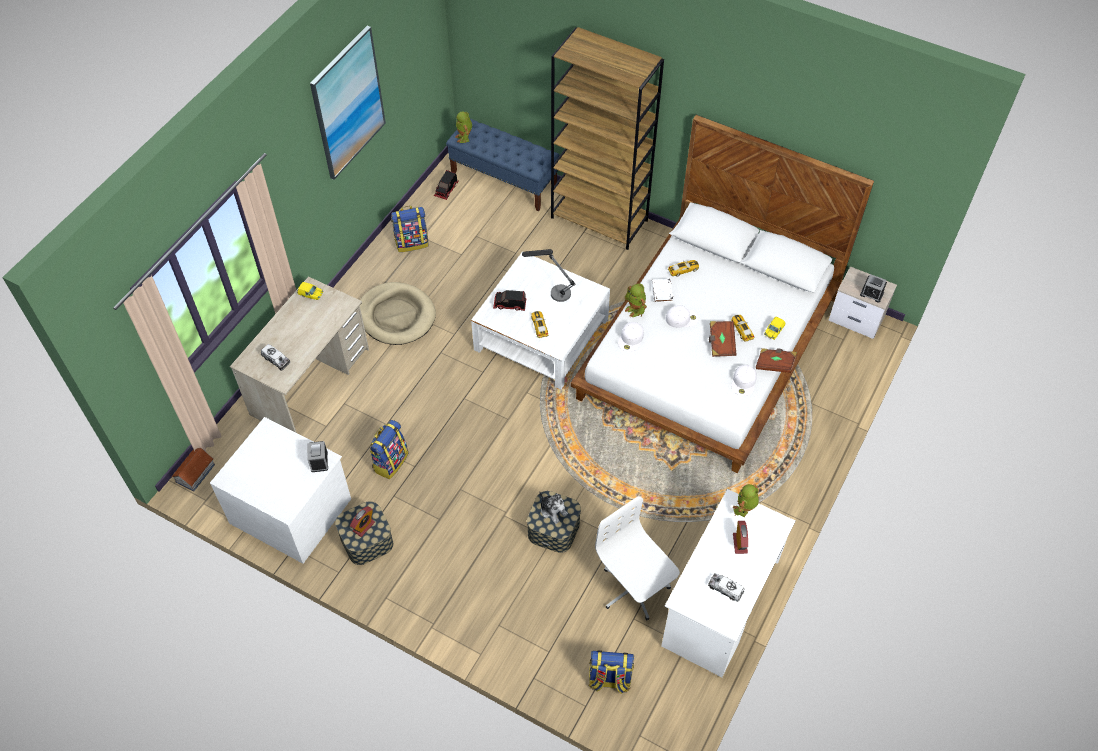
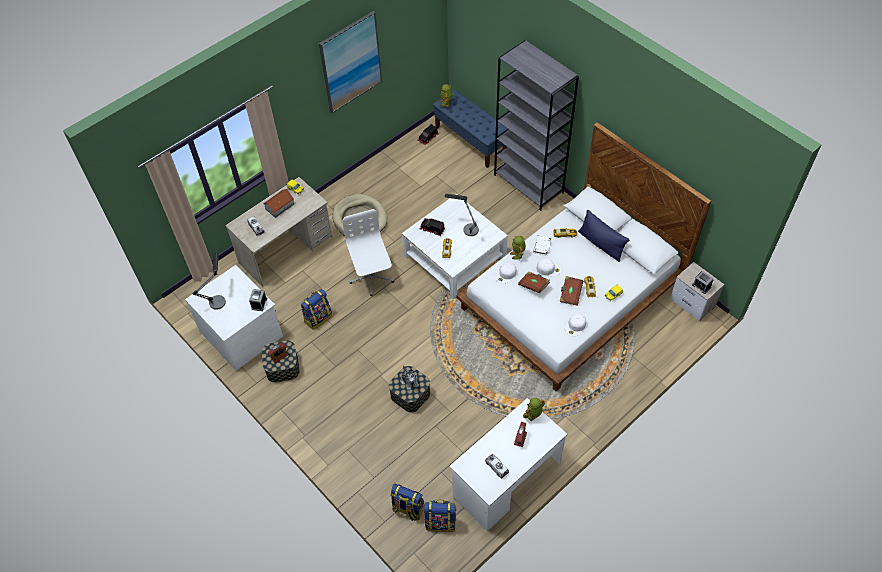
camera: 20 degrees right, 0 degrees up
(194, 473) = (189, 292): toy house -> toy house (279, 206)
(258, 469) = (218, 298): none -> table lamp
(412, 242) = (390, 170): backpack -> backpack (441, 522)
(600, 219) = (529, 184): brown bookcase -> grey bookcase
(634, 589) = (449, 452): white office chair -> white office chair (371, 277)
(733, 271) = (601, 244): none -> blue pillow
(775, 365) = (604, 319): brown book -> brown book (533, 285)

